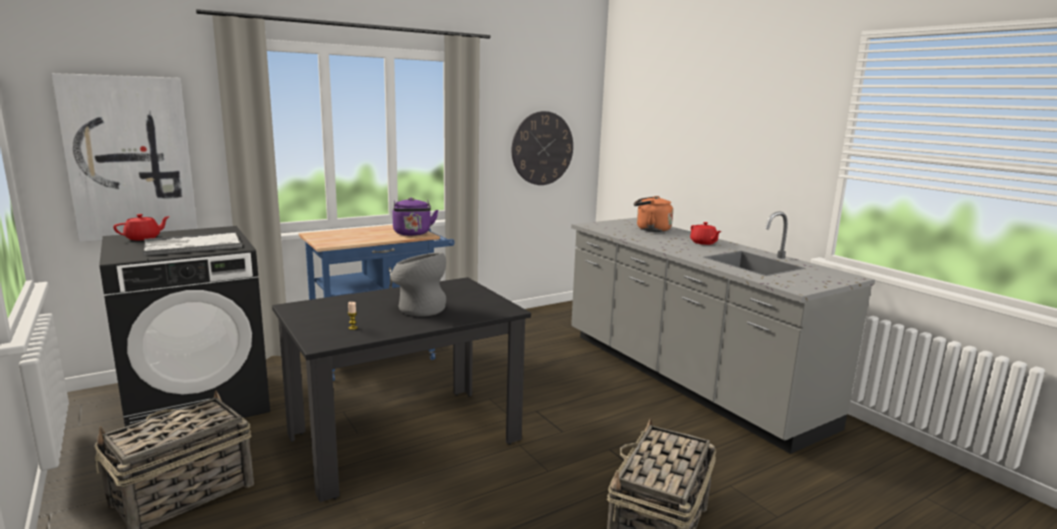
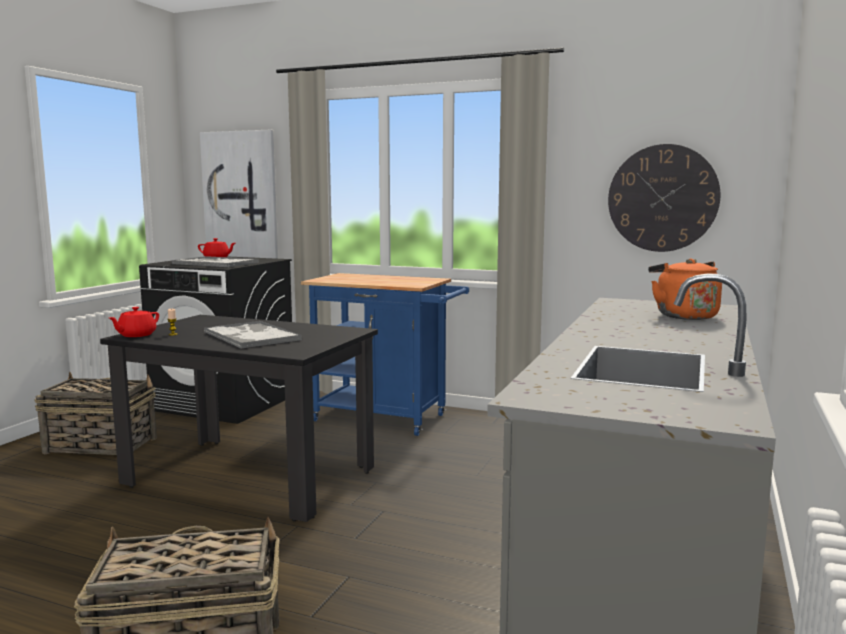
camera: 55 degrees right, 5 degrees down
(412, 234) = (408, 283): purple kettle -> none
(419, 308) = (251, 336): grey vase -> tray
(703, 243) = (687, 338): red teapot -> red teapot (136, 335)

